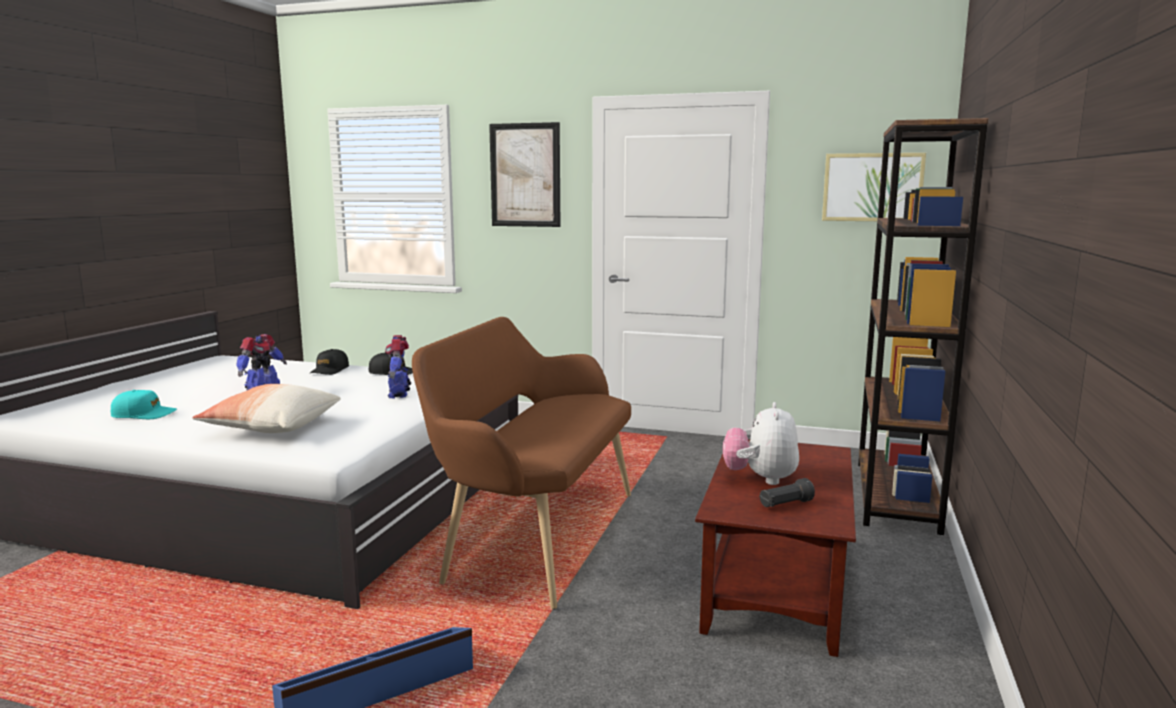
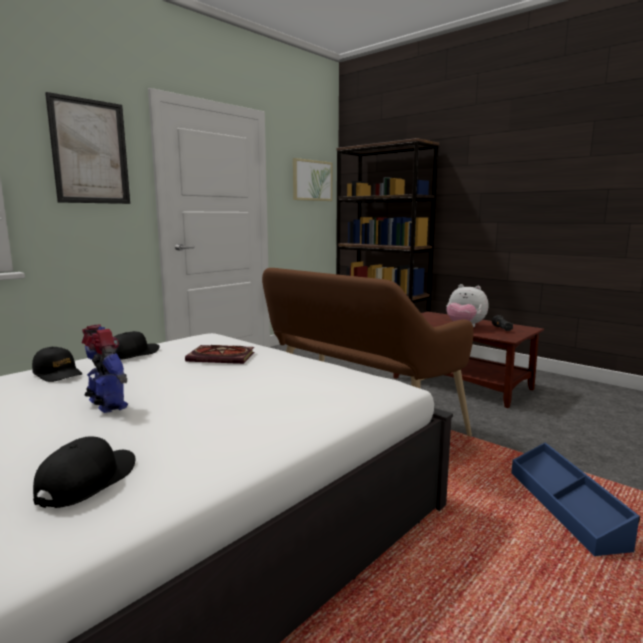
camera: 65 degrees left, 0 degrees up
(144, 414) = (88, 481): turquoise cap -> black cap
(271, 427) = (283, 403): pillow -> none
(399, 394) = (223, 357): toy robot -> book

